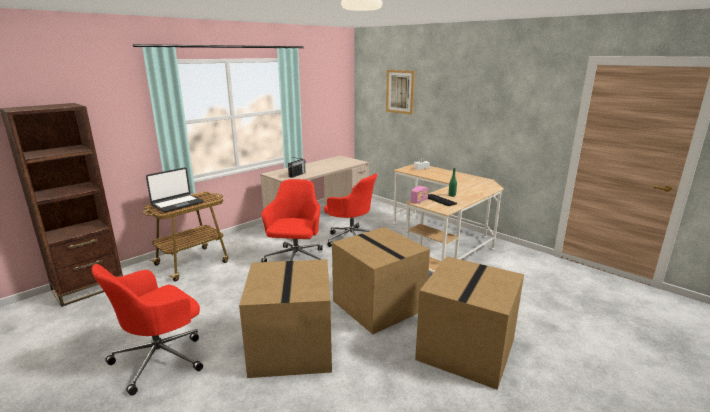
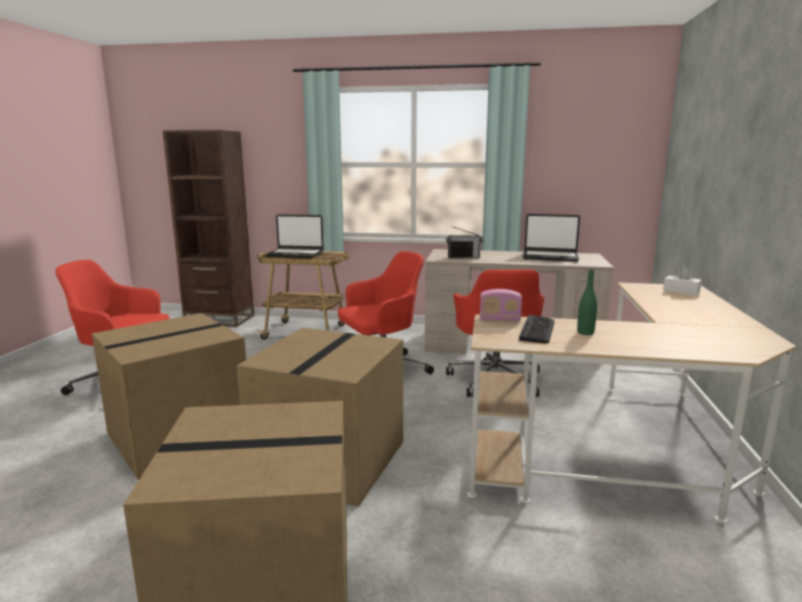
camera: 55 degrees right, 5 degrees down
(330, 163) = (550, 257): none -> laptop
(400, 91) = (708, 134): picture -> none

